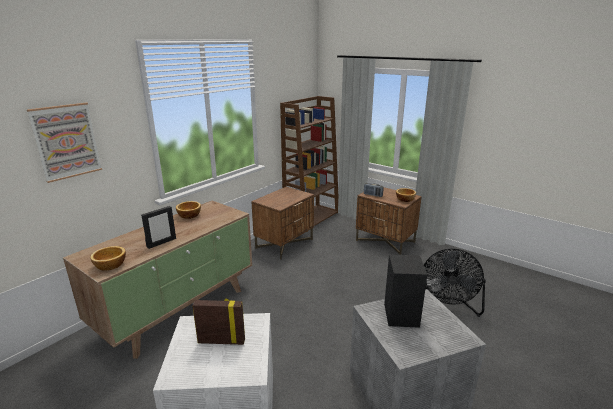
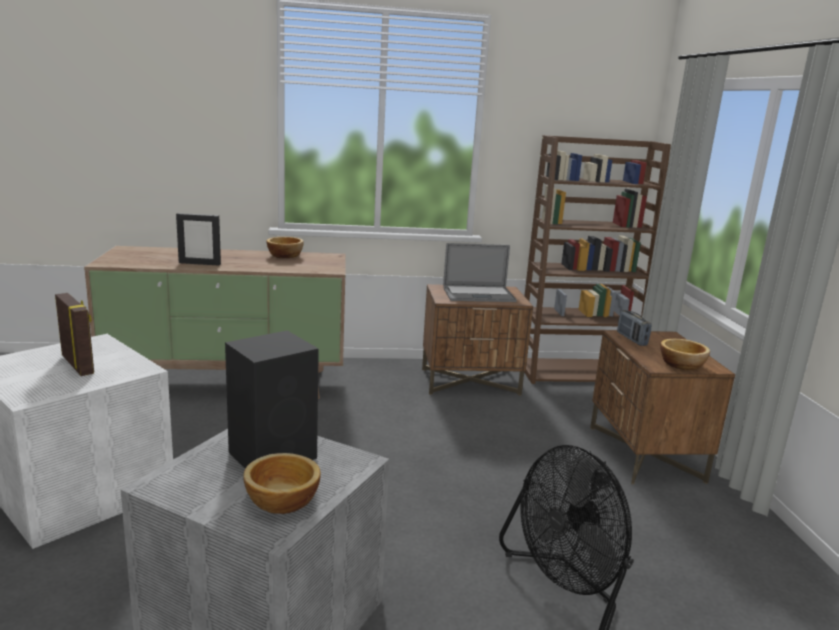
camera: 45 degrees right, 5 degrees down
(66, 141) = (163, 113): picture -> none
(110, 265) = (122, 261): bowl -> bowl (280, 500)
(284, 197) = (478, 295): none -> laptop

